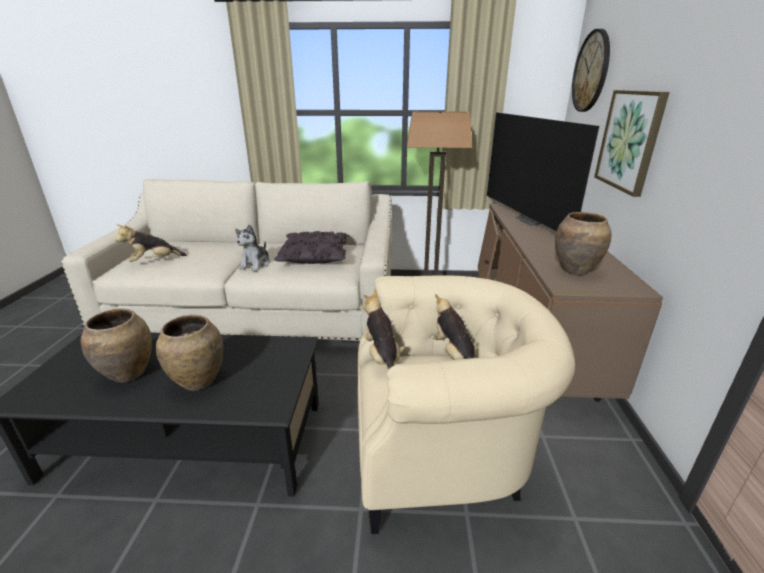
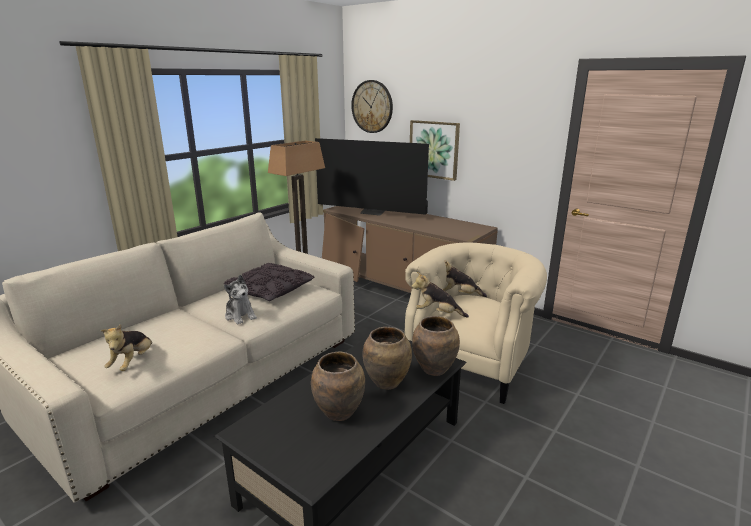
camera: 55 degrees left, 5 degrees down
(575, 270) = (452, 229): brown vase -> brown vase (434, 369)

